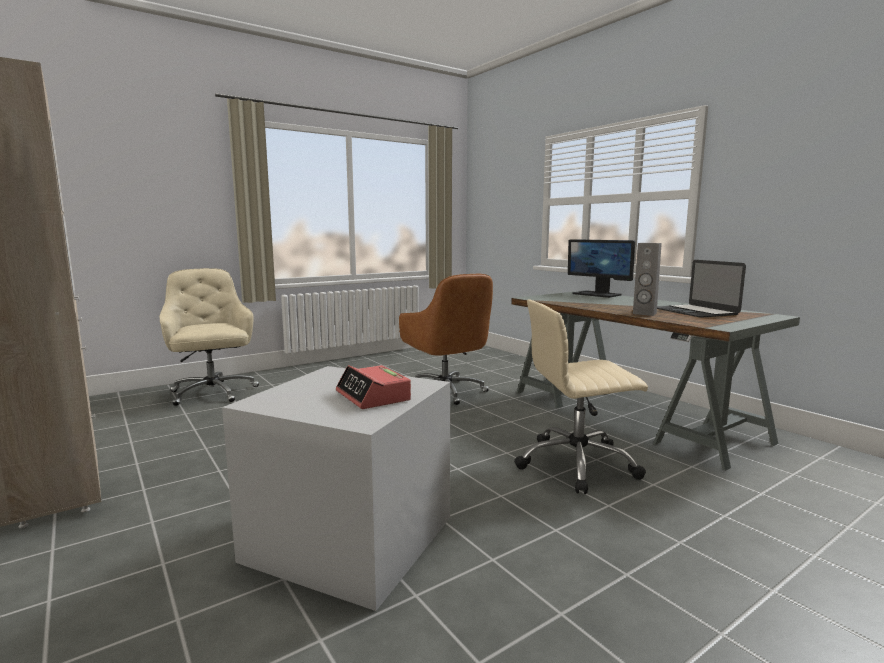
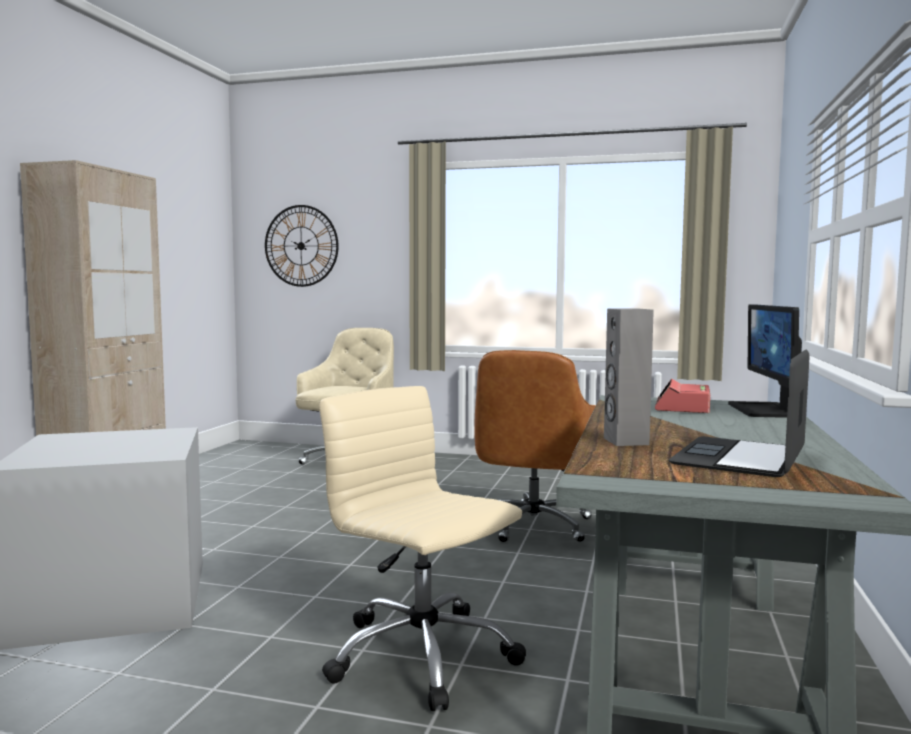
camera: 50 degrees right, 5 degrees down
(98, 186) = (301, 246): none -> wall clock
(373, 396) = (101, 452): alarm clock -> alarm clock (682, 408)

